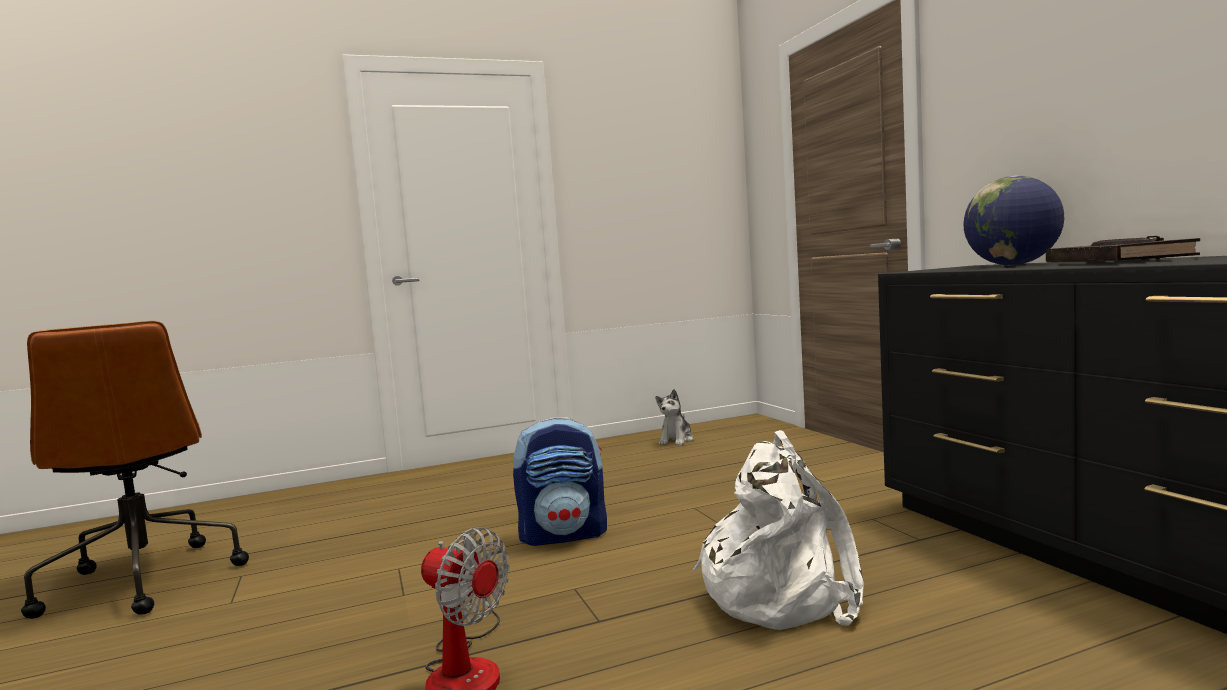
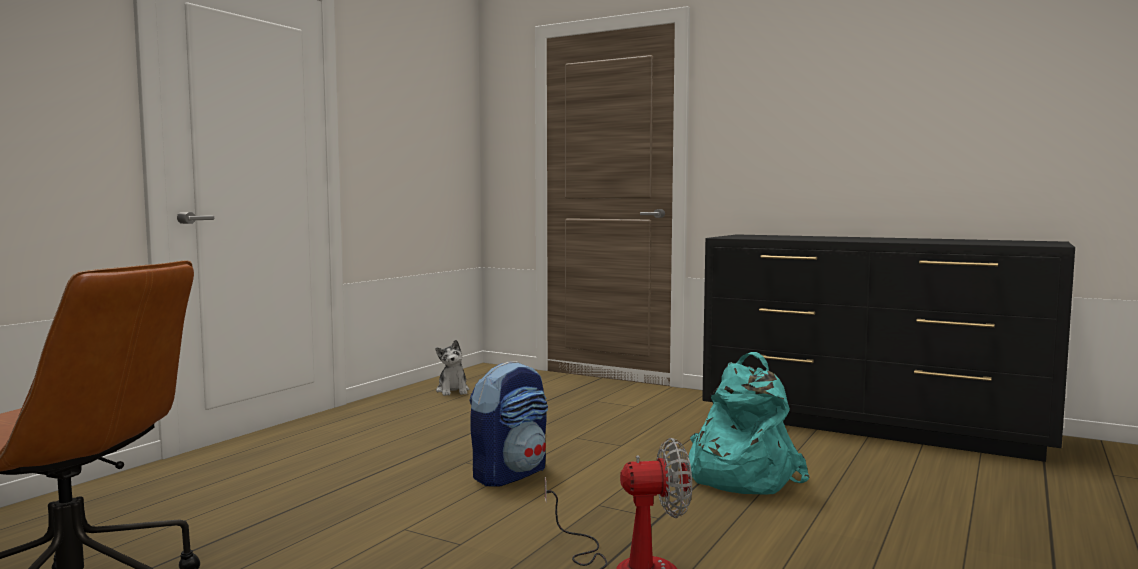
camera: 40 degrees left, 0 degrees up
(780, 593) = (737, 476): white backpack -> turquoise backpack
(1013, 265) = (788, 236): globe -> none
(1118, 261) = (866, 238): black book -> none

